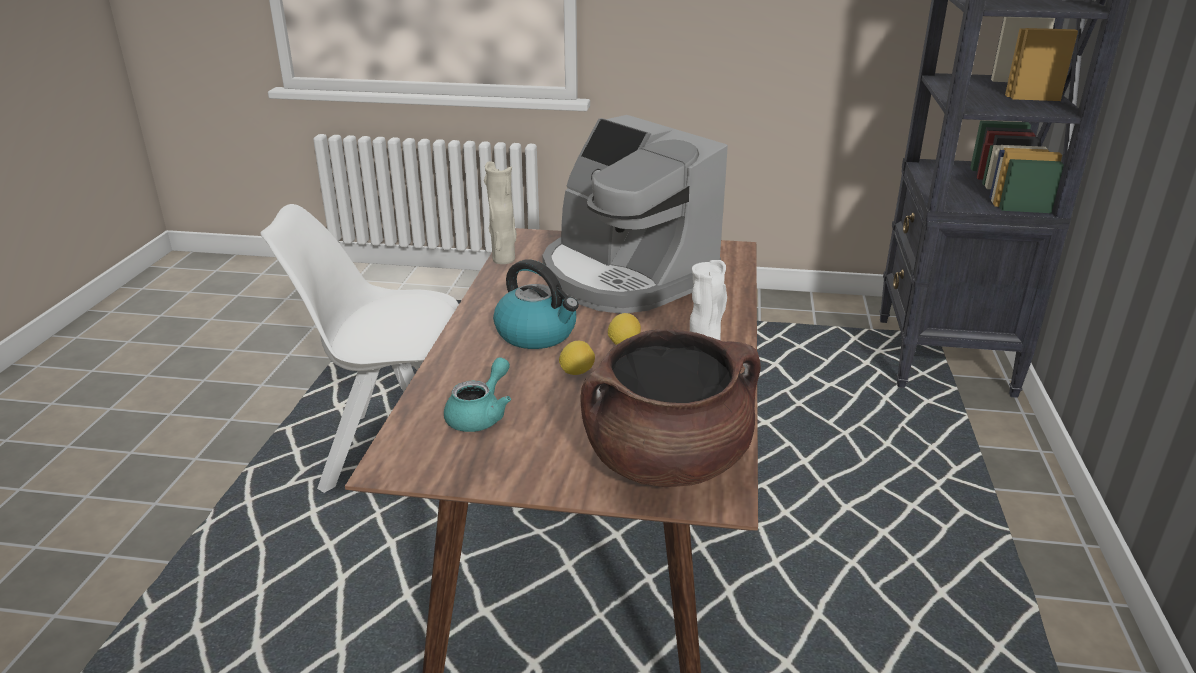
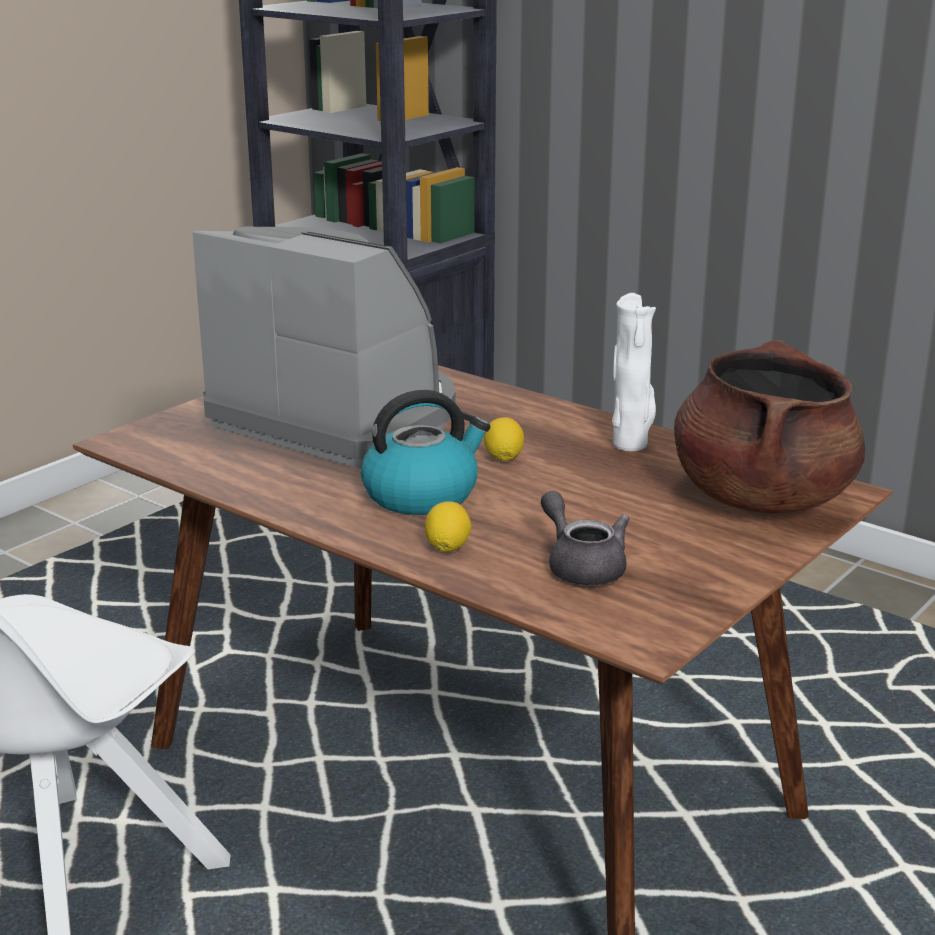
camera: 60 degrees left, 5 degrees down
(481, 415) = (582, 566): turquoise teapot -> grey teapot
(504, 259) = (179, 467): beige vase -> none
(577, 372) = (540, 495): lemon -> lemon (447, 547)
(625, 276) = (339, 417): coffee machine -> coffee machine turned 135 degrees counterclockwise

